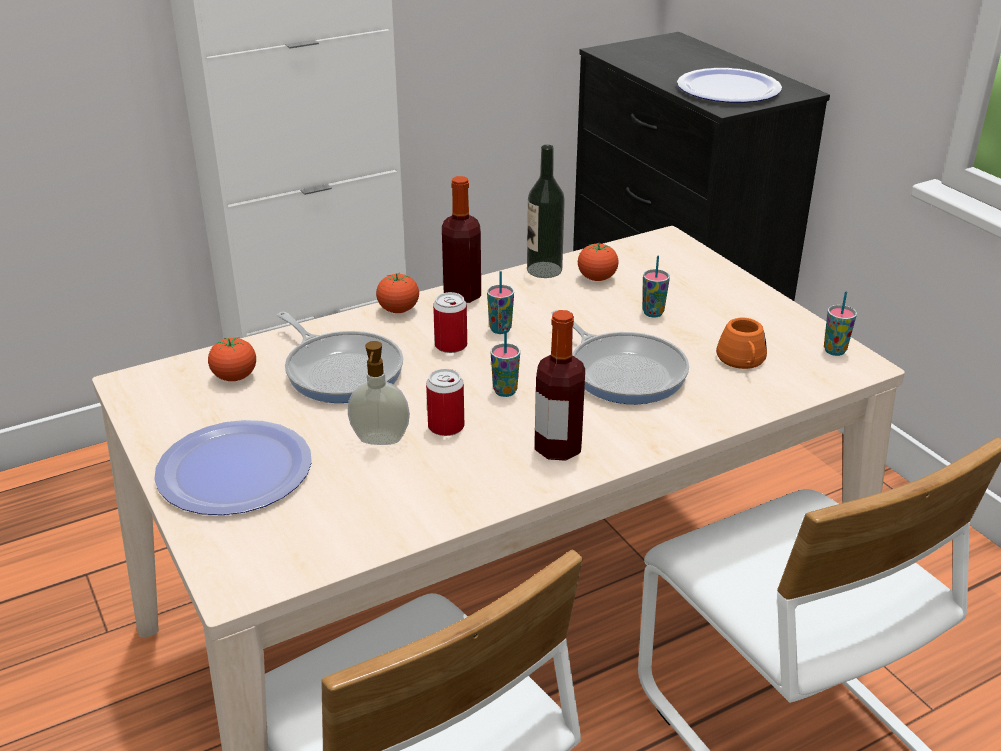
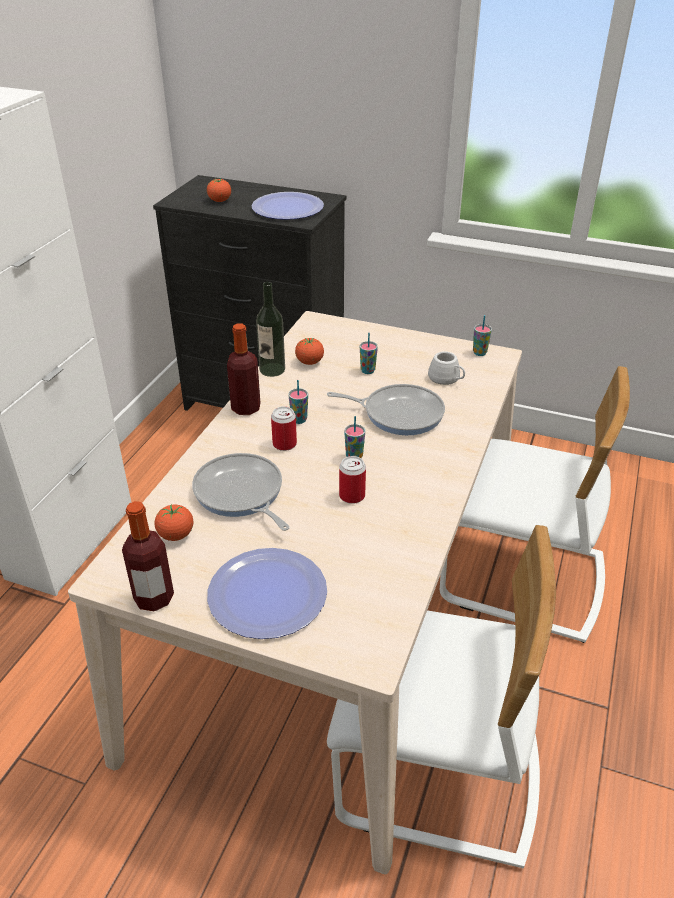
camera: 40 degrees left, 5 degrees up
(341, 371) = (240, 494): frying pan -> frying pan turned 135 degrees counterclockwise
(380, 441) = (327, 525): soap dispenser -> none
(398, 310) = (220, 436): tomato -> tomato (220, 201)
(558, 448) = (426, 476): bottle -> bottle (154, 598)
(742, 361) = (447, 379): orange mug -> white mug

